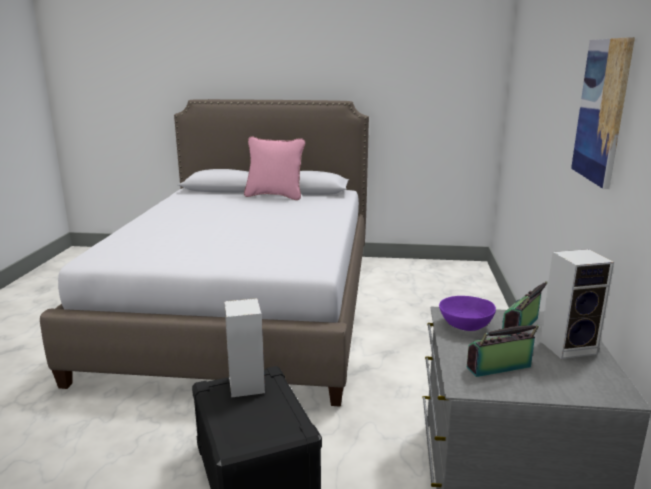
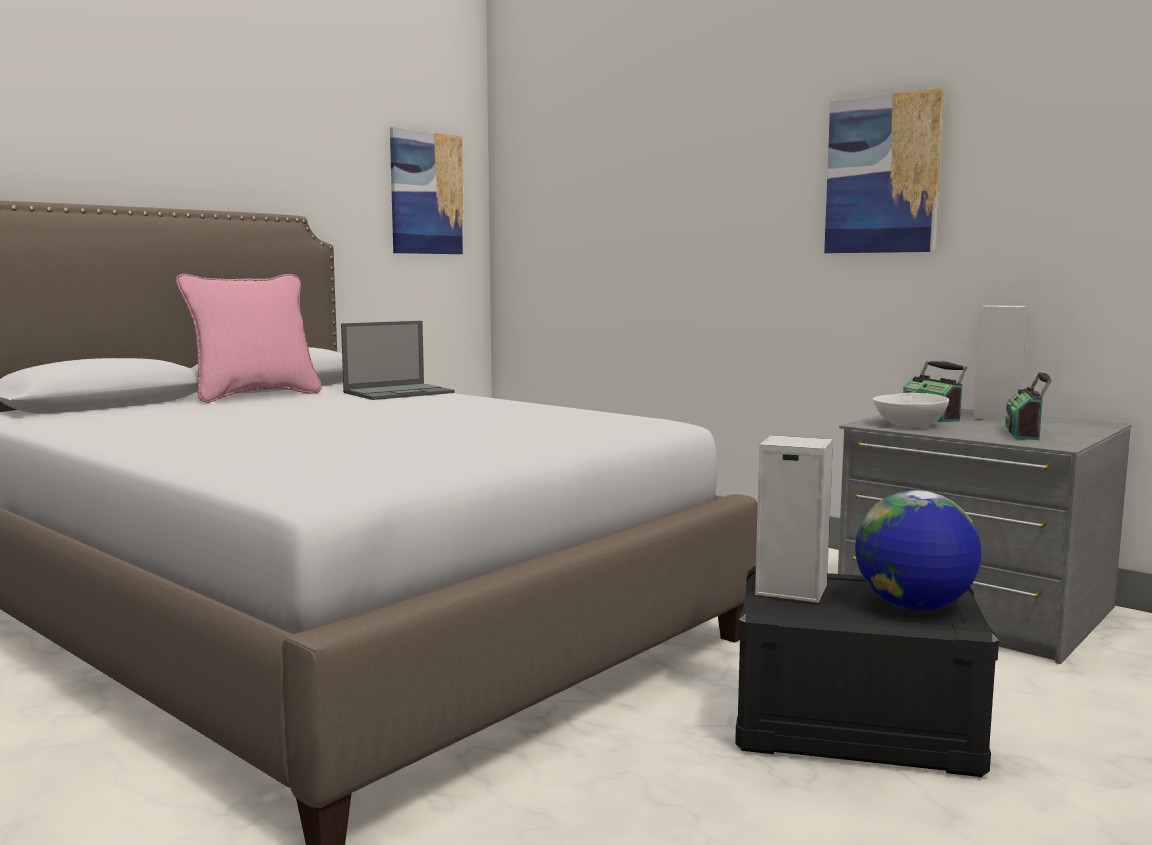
camera: 55 degrees left, 10 degrees down
(252, 427) = (913, 607): none -> globe
(321, 208) = (399, 392): none -> laptop
(450, 82) = (426, 193): none -> picture
(465, 325) = (909, 425): purple bowl -> white bowl

